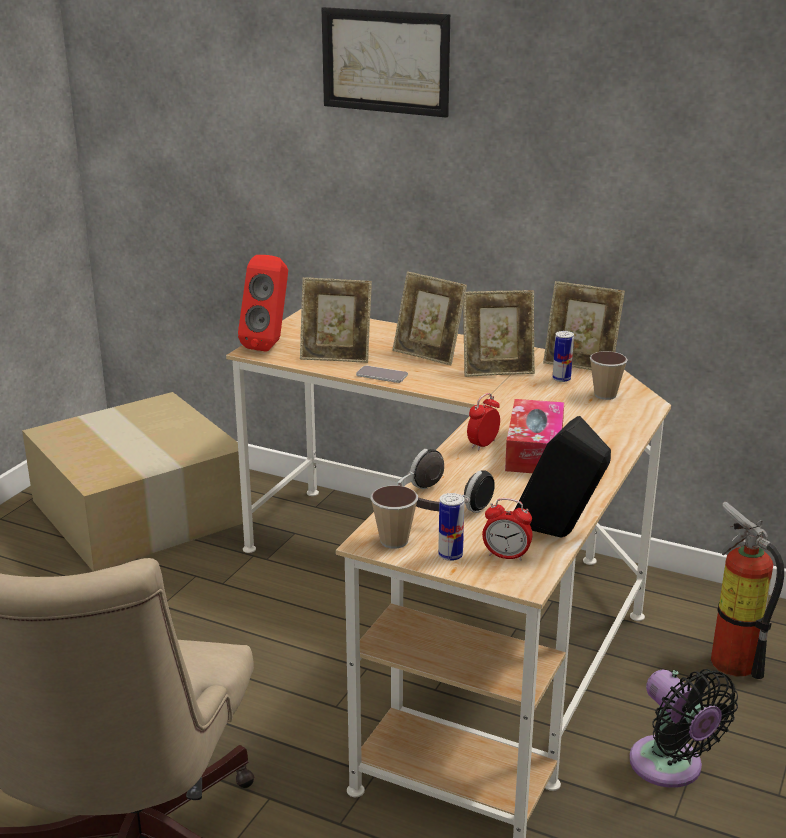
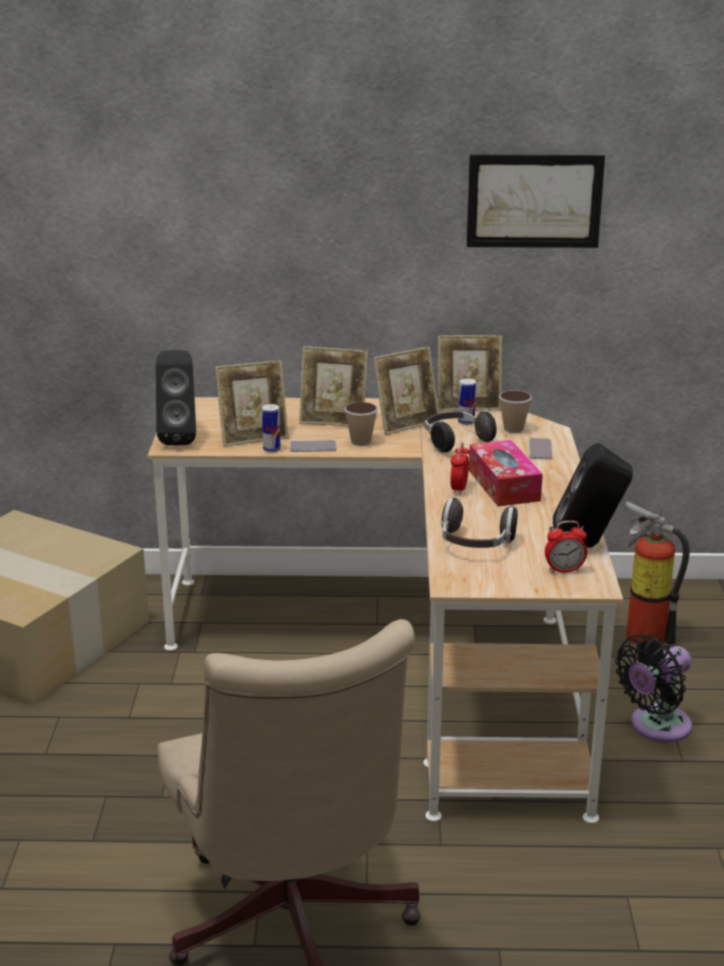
camera: 25 degrees left, 0 degrees up
(270, 345) = (179, 438): red speaker -> black speaker
(385, 61) = (250, 149): picture -> picture (534, 201)
(394, 541) = (469, 579): cup -> cup (361, 442)
(450, 555) = (523, 580): can -> can (271, 450)
(529, 396) = (455, 442): none -> headphones
(613, 421) = (540, 450): none -> phone
(670, 768) = (655, 727): black fan -> black fan turned 105 degrees clockwise

